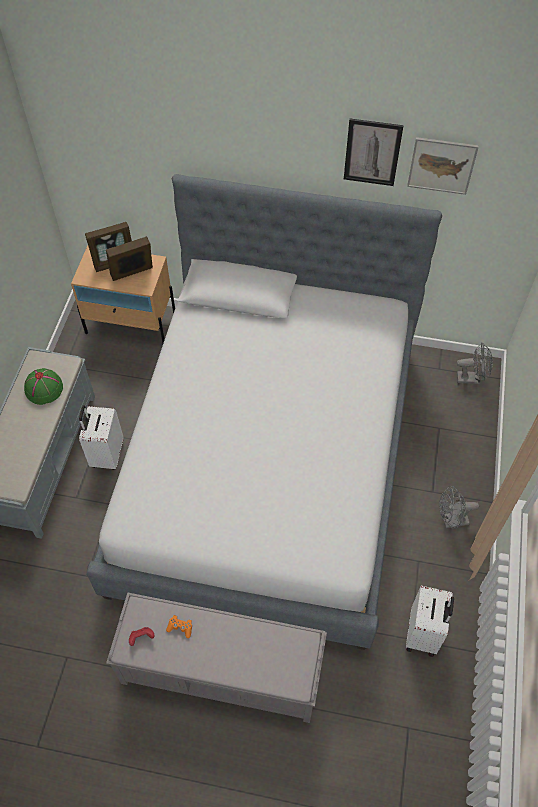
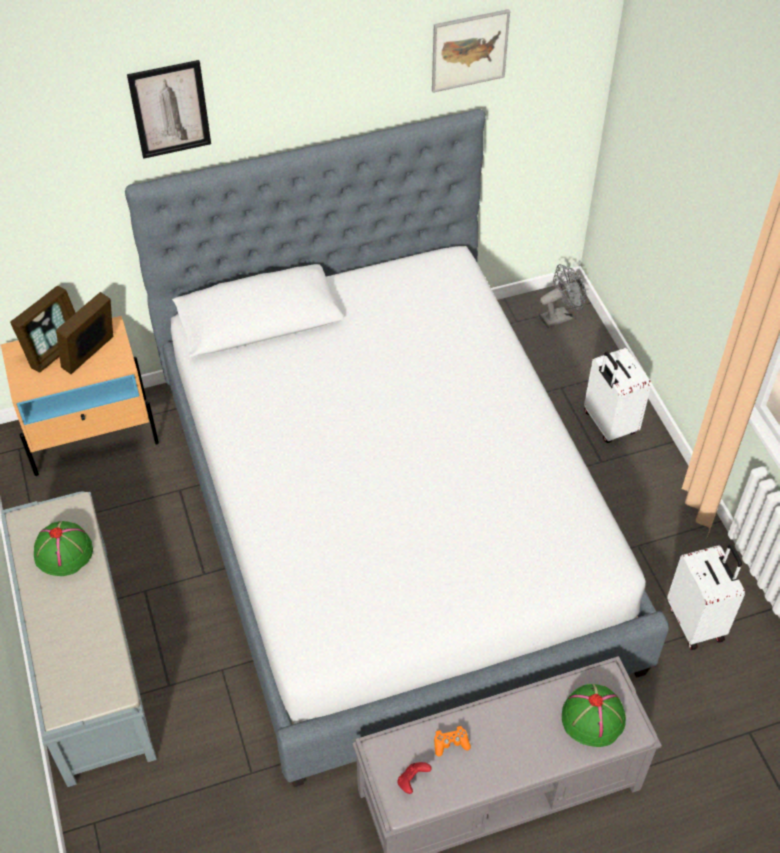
camera: 30 degrees left, 5 degrees down
(106, 455) = (173, 612): white suitcase -> white suitcase (608, 424)
(279, 662) = (593, 718): none -> green hat
(372, 152) = (383, 63): picture -> picture (170, 109)
(451, 521) = (643, 484): grey fan -> none

